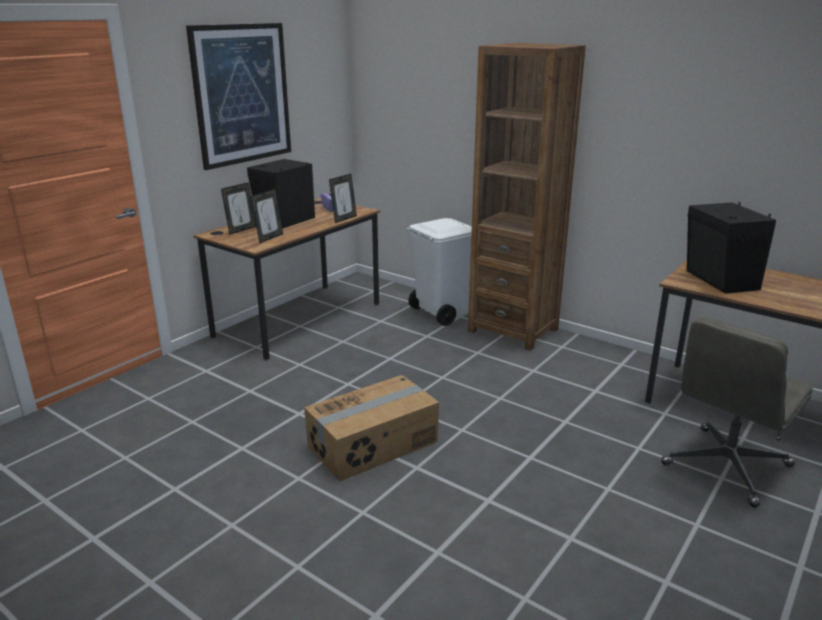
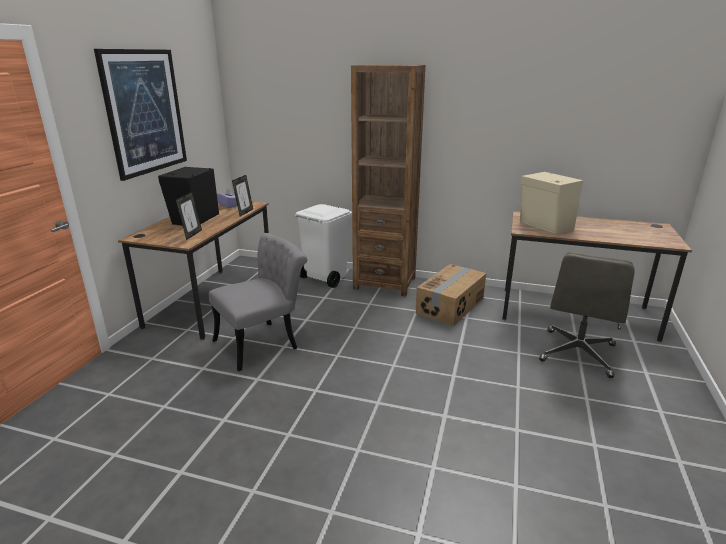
camera: 20 degrees left, 0 degrees up
(241, 230) = (161, 231): picture frame -> none
(328, 375) = (264, 342): none -> grey chair
(373, 444) = (333, 391): cardboard box -> cardboard box (451, 305)
(719, 281) = (545, 226): black speaker -> beige speaker

